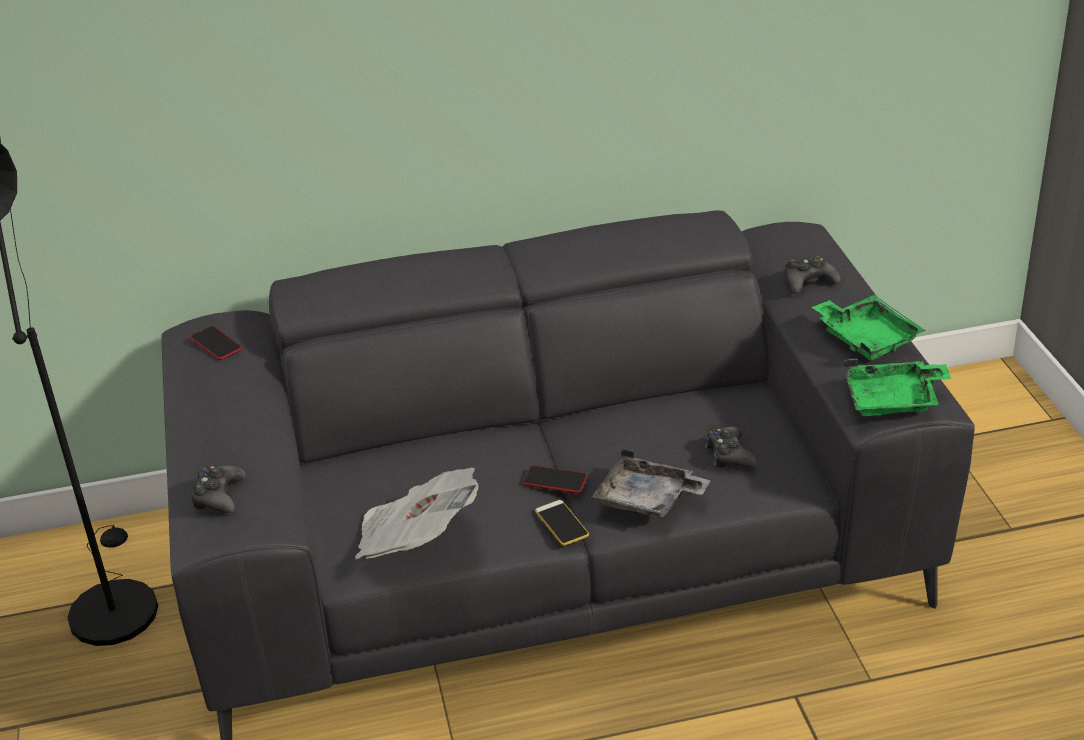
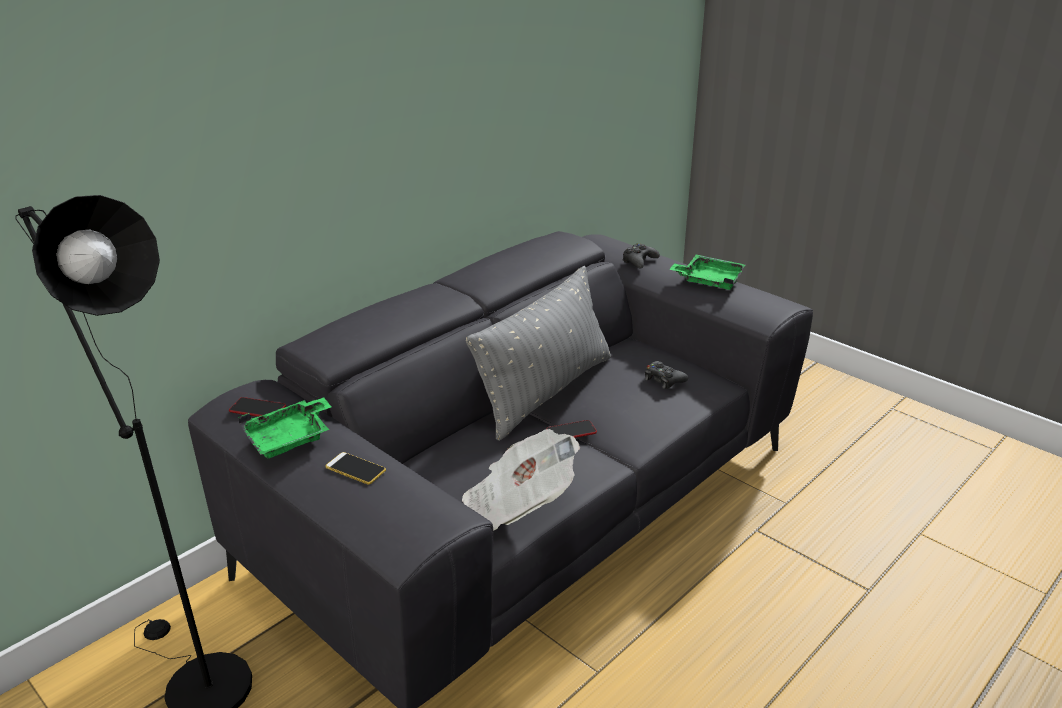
camera: 35 degrees left, 5 degrees down
(218, 496) = (385, 511): black game controller -> none
(561, 523) = (605, 455): phone -> phone (355, 469)
(579, 421) = (546, 392): none -> grey pillow
(648, 499) = (644, 421): grey tray -> none
(893, 400) = (766, 306): green tray -> green tray (290, 438)

